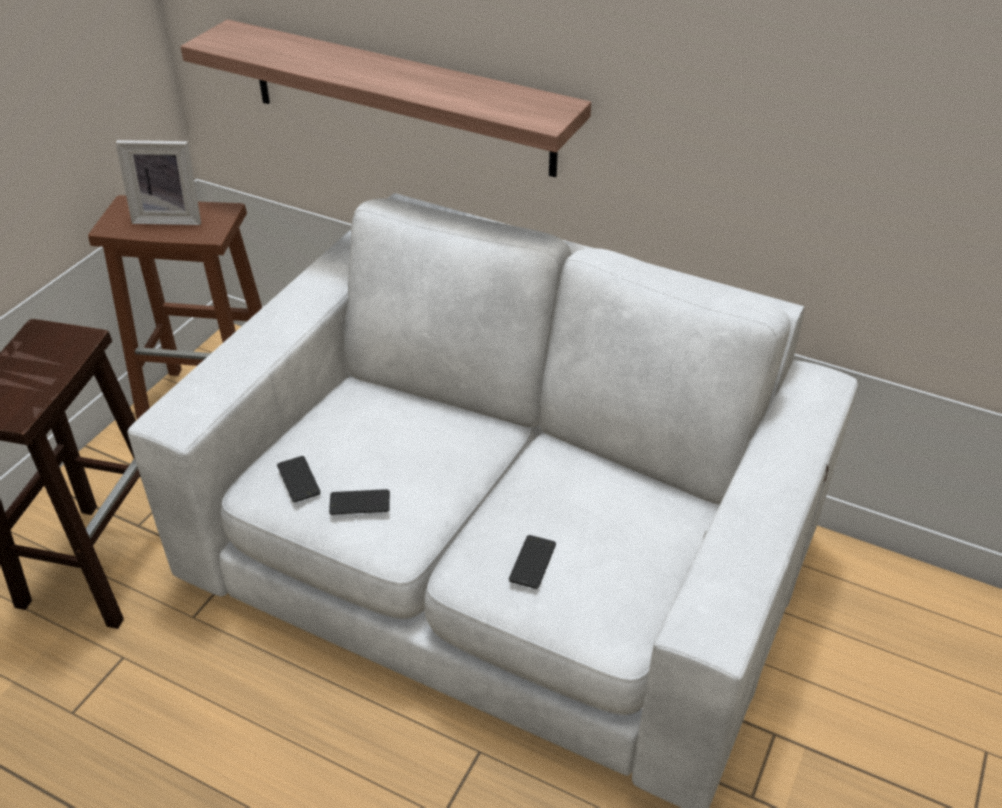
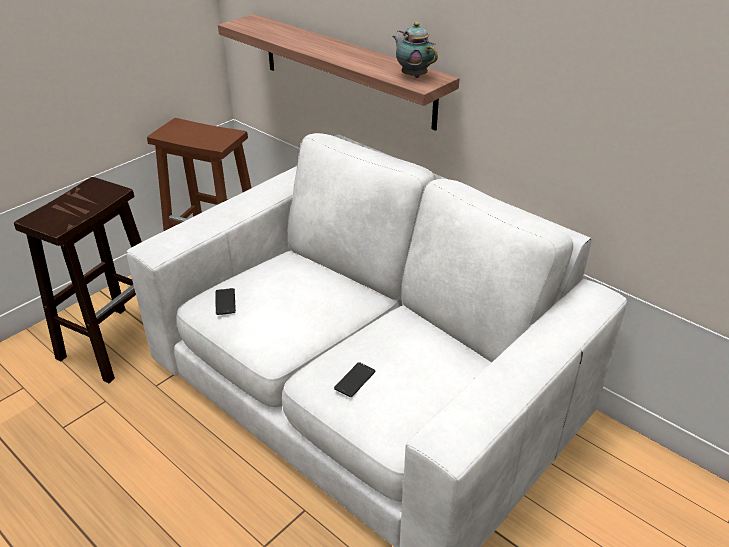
camera: 15 degrees right, 5 degrees down
(170, 217) = (199, 133): picture frame -> none
(359, 503) = (257, 322): phone -> none
(525, 106) = (413, 76): none -> teapot

